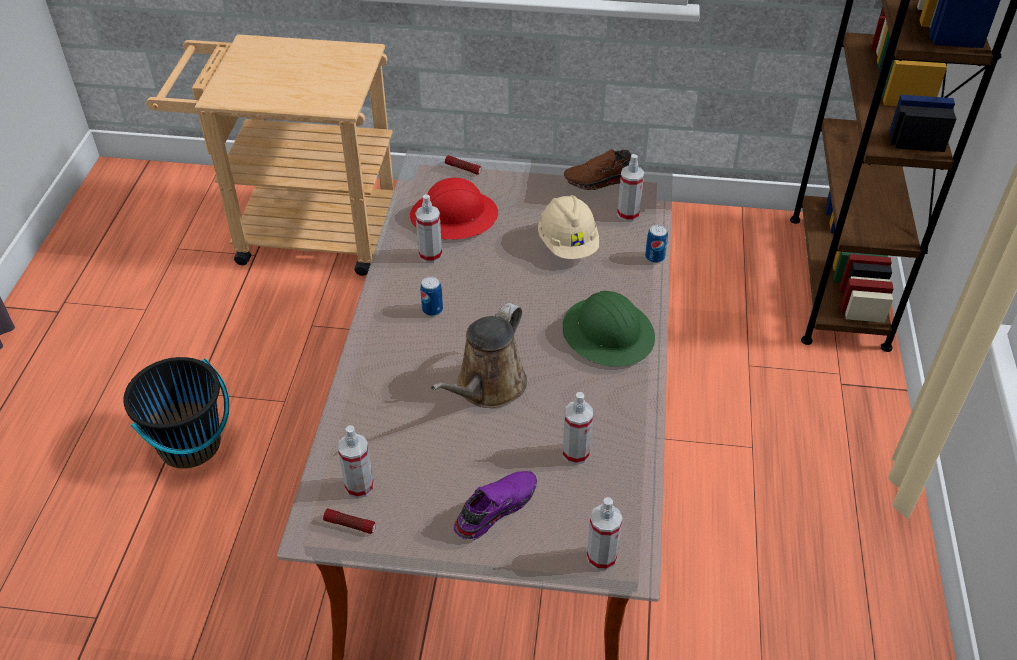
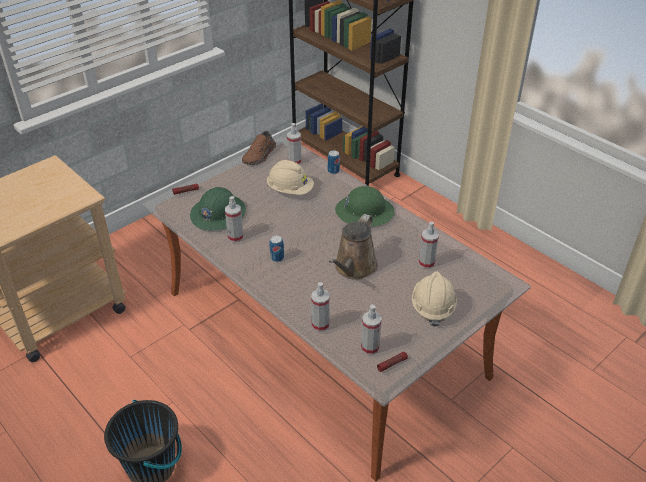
camera: 50 degrees left, 5 degrees down
(454, 216) = (217, 214): red hard hat -> green hard hat
(487, 387) = (354, 268): brown watering can -> brown watering can turned 45 degrees clockwise
(494, 508) = (432, 307): purple shoe -> beige hard hat
(601, 557) = (494, 289): spray bottle -> spray bottle (320, 325)

